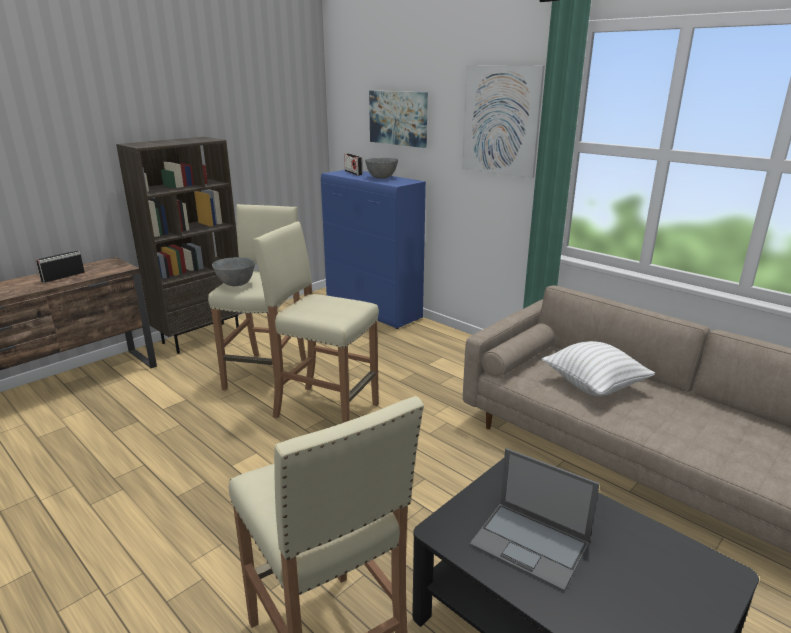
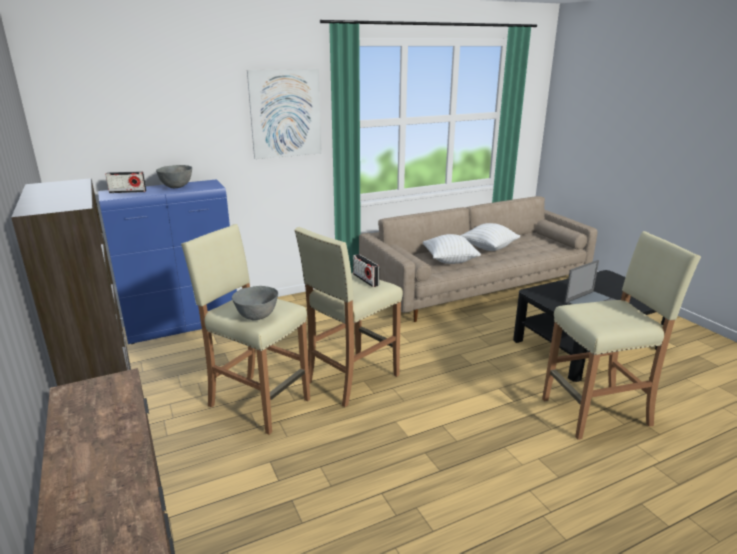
camera: 70 degrees left, 0 degrees up
(63, 277) = (101, 428): radio -> radio (365, 280)
(398, 118) = (165, 124): picture -> none
(702, 414) = (488, 248): none -> white pillow

